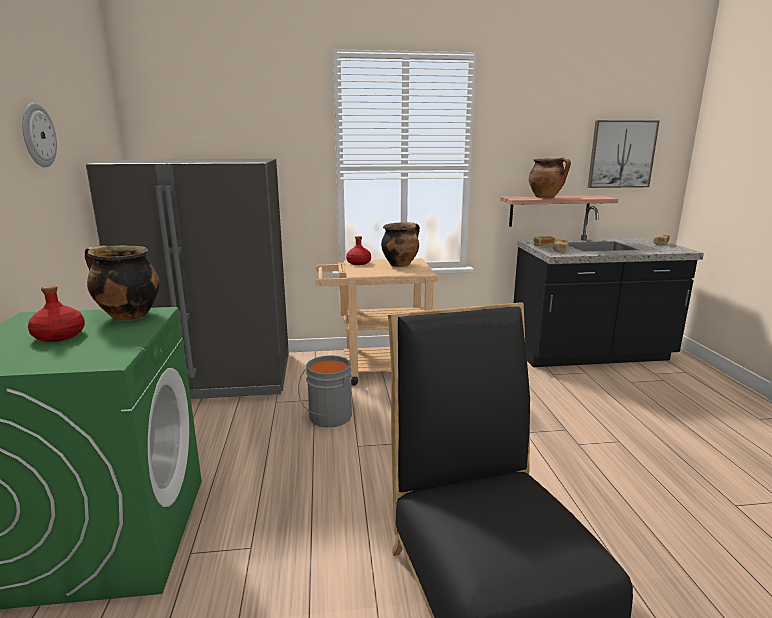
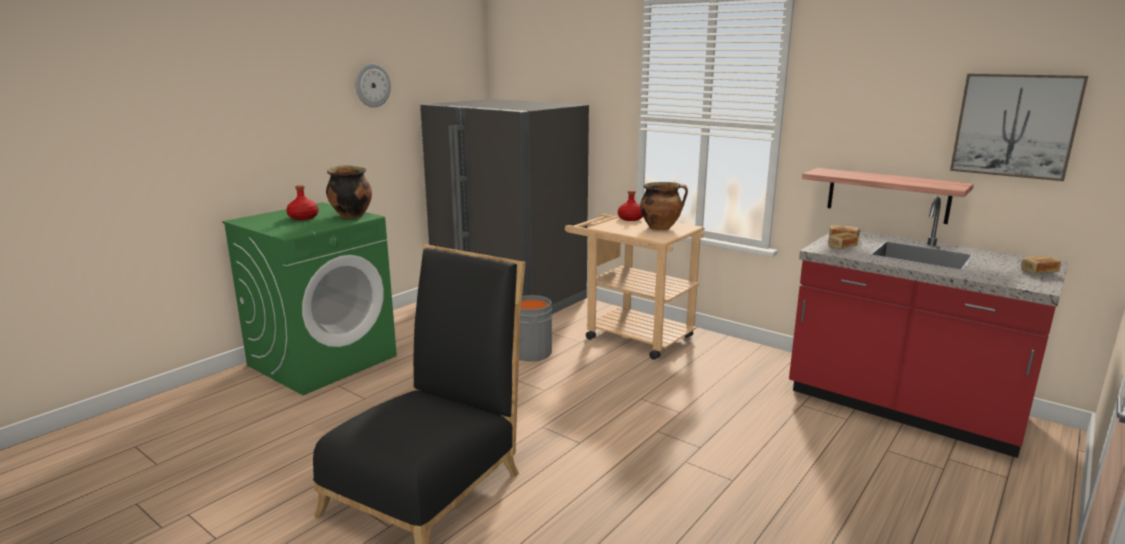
camera: 45 degrees right, 0 degrees up
(546, 197) = (866, 176): cooking pot -> none
(590, 354) = (903, 407): black counter -> red counter

